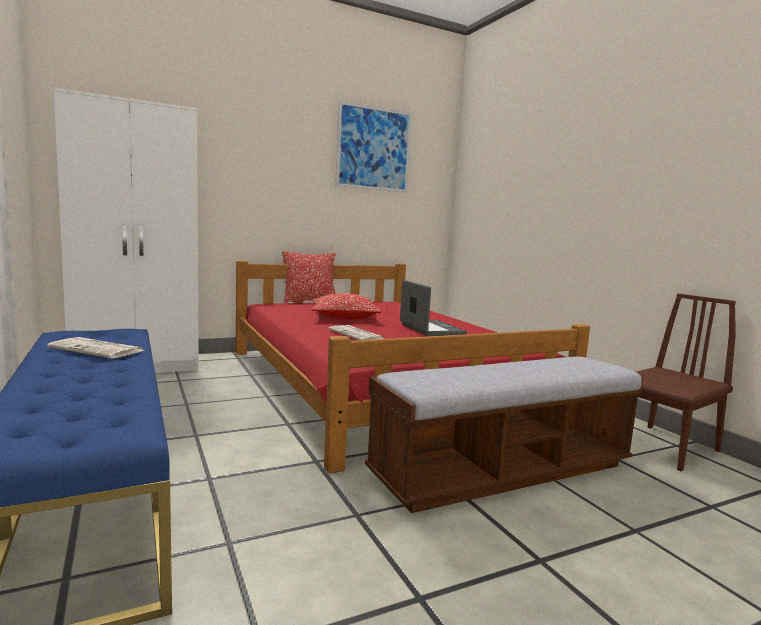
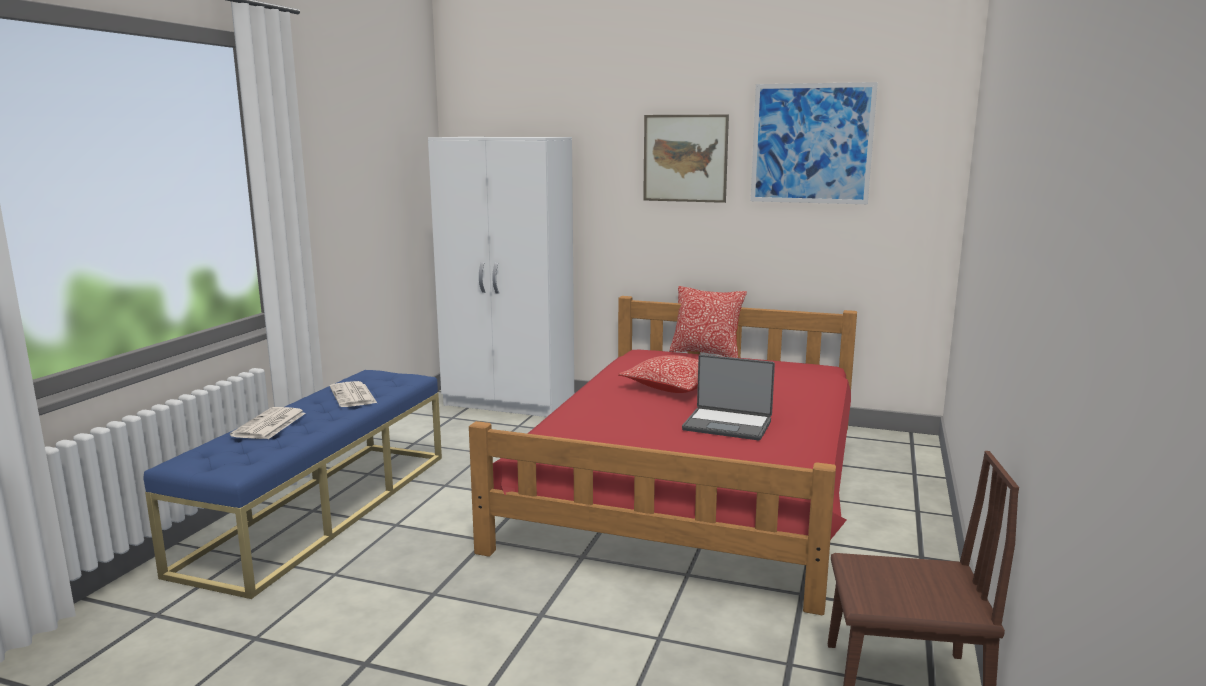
camera: 45 degrees right, 5 degrees up
(287, 149) = (685, 158): none -> picture
(357, 335) = (619, 416): newspaper -> newspaper (269, 425)
(430, 329) = (727, 425): laptop -> laptop turned 90 degrees clockwise
(504, 471) = (623, 617): bench -> none

